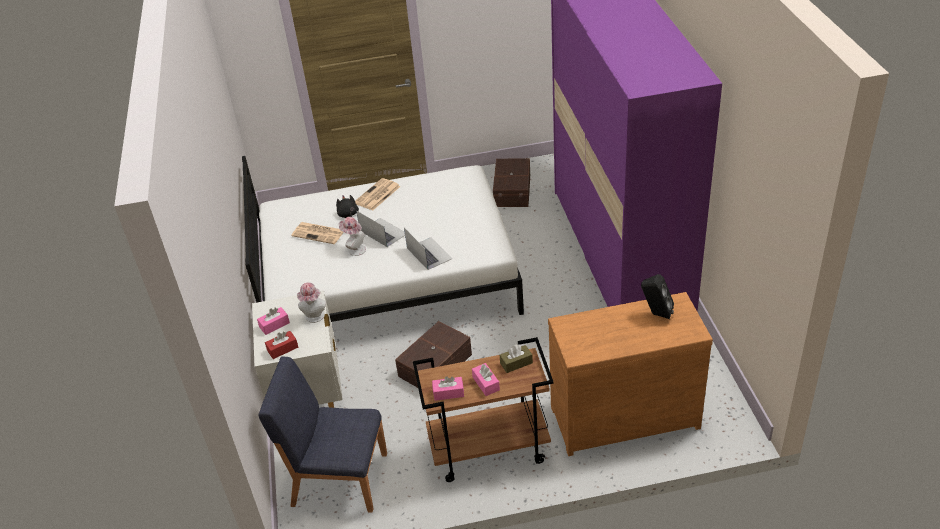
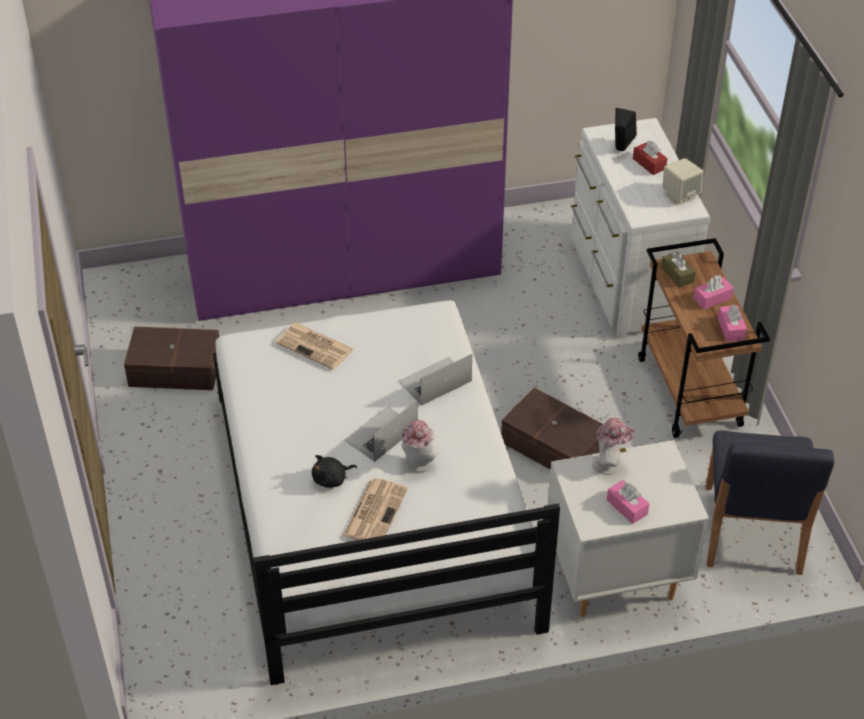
camera: 95 degrees left, 5 degrees up
(282, 349) = (674, 491): red tissue box -> red tissue box (649, 164)
(377, 195) = (282, 448): newspaper -> newspaper (316, 346)
(594, 349) = (680, 195): none -> beige speaker
(622, 414) = (626, 282): brown dresser -> white dresser

